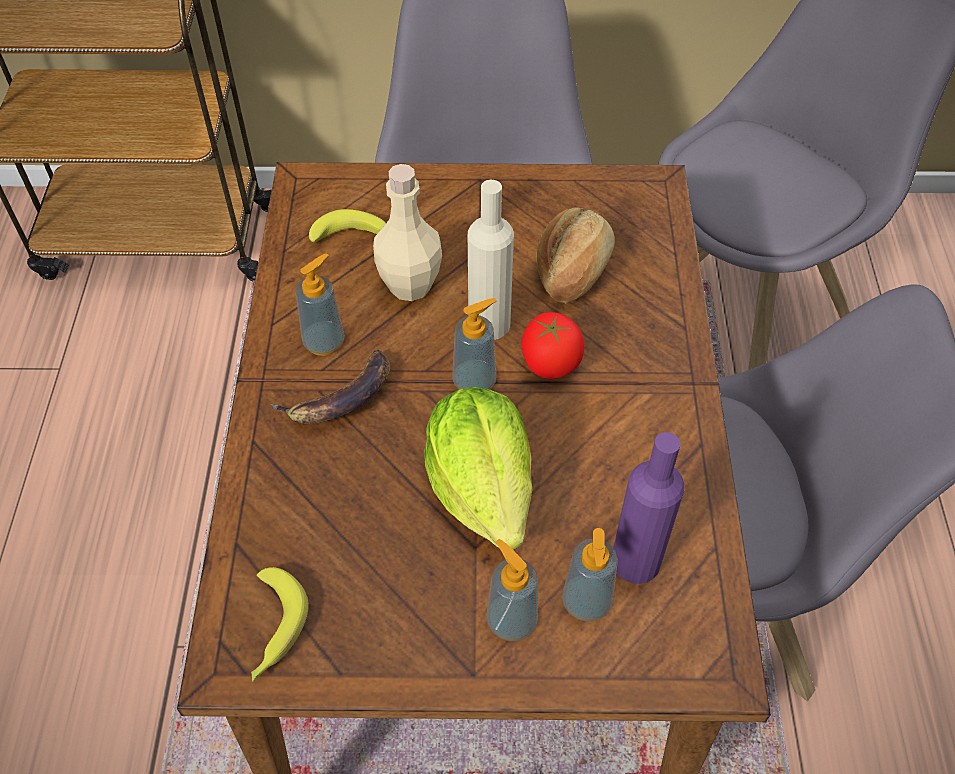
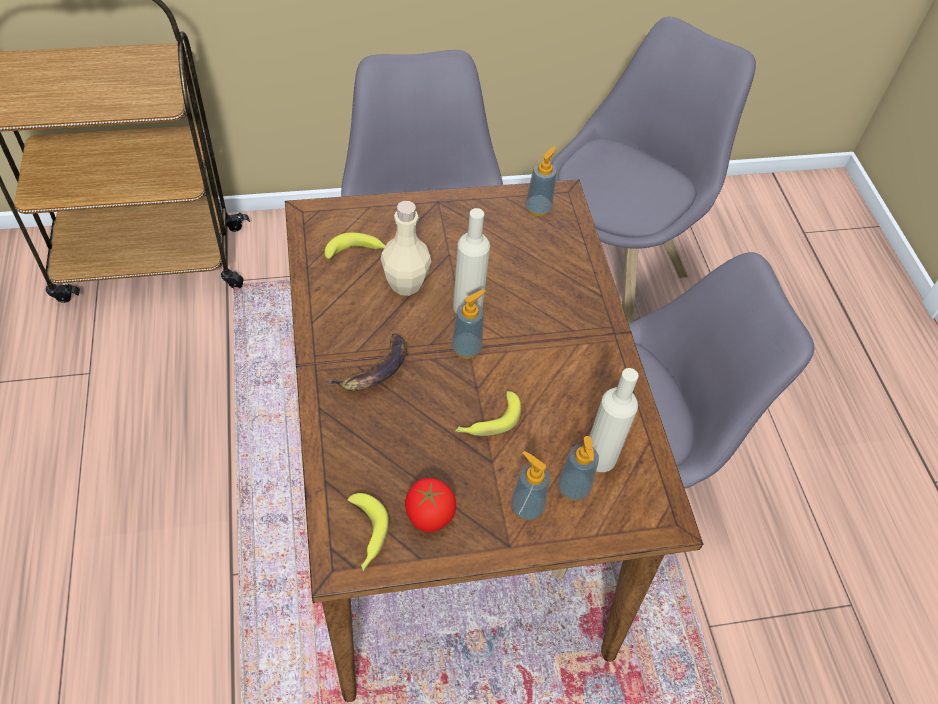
camera: 15 degrees left, 0 degrees up
(324, 342) = (353, 331): soap dispenser -> soap dispenser (538, 208)
(482, 488) = (488, 421): lettuce -> banana
(550, 364) = (516, 331): tomato -> tomato (429, 515)
(572, 269) = (517, 262): bread -> none
(635, 561) = (600, 457): purple bottle -> beige bottle

